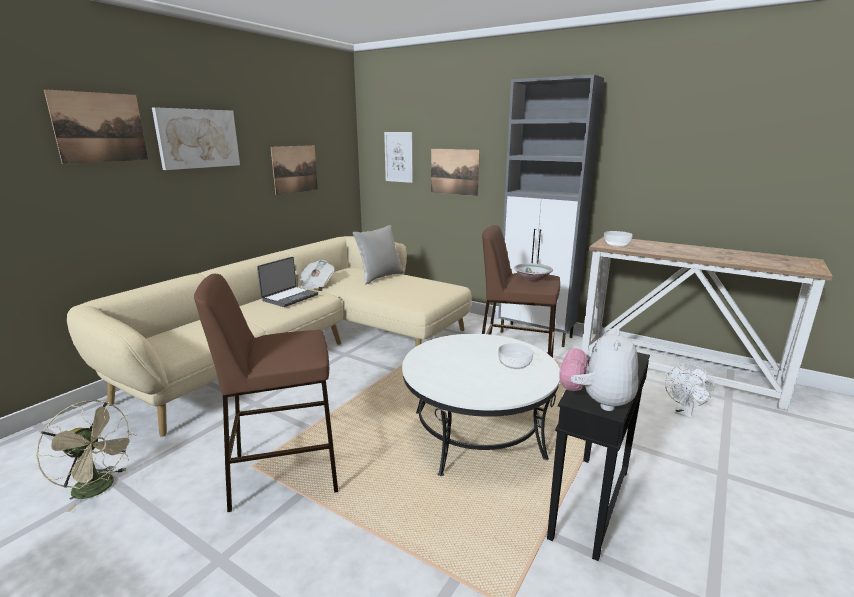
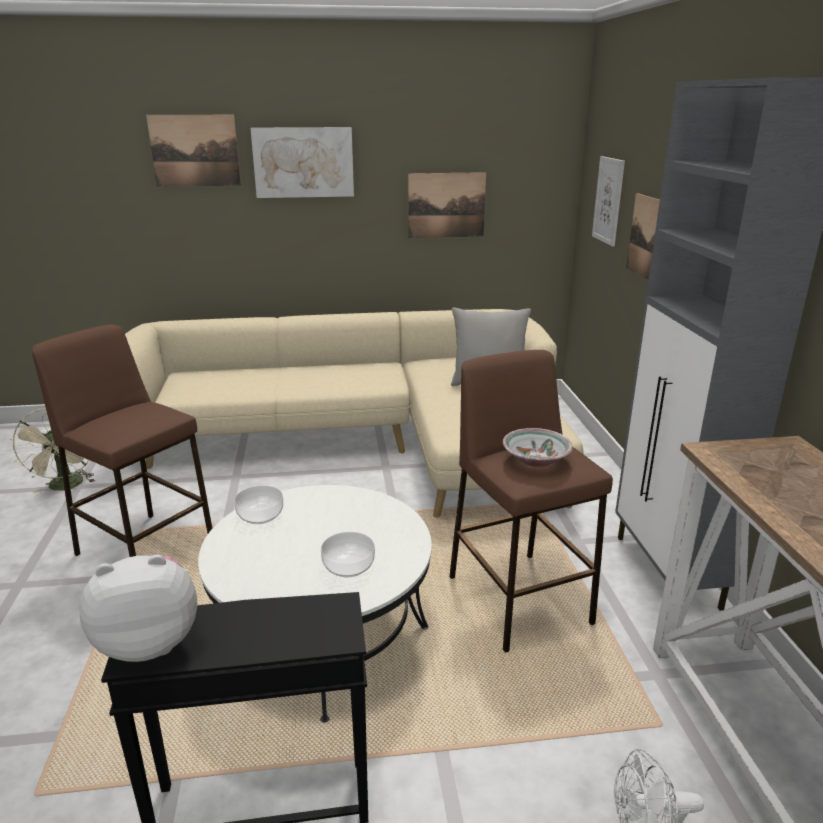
camera: 50 degrees right, 5 degrees up
(289, 297) = (355, 373): laptop -> none
(316, 284) = (414, 366): newspaper -> none
(616, 244) = (747, 460): bowl -> bowl (260, 514)

